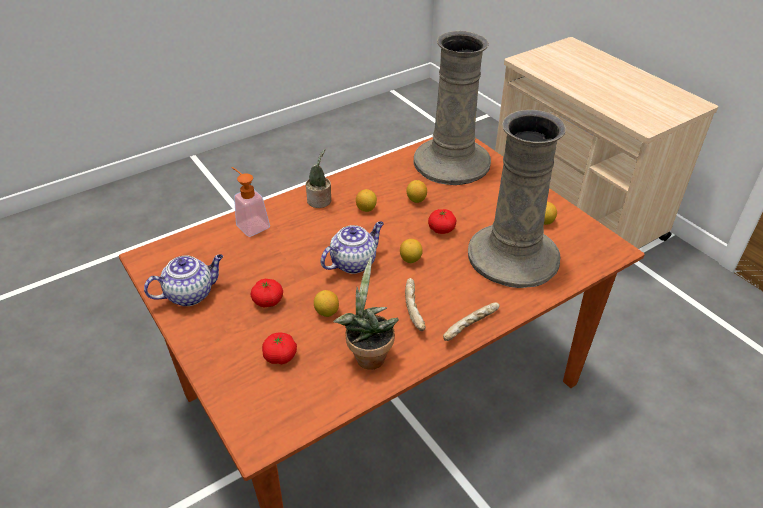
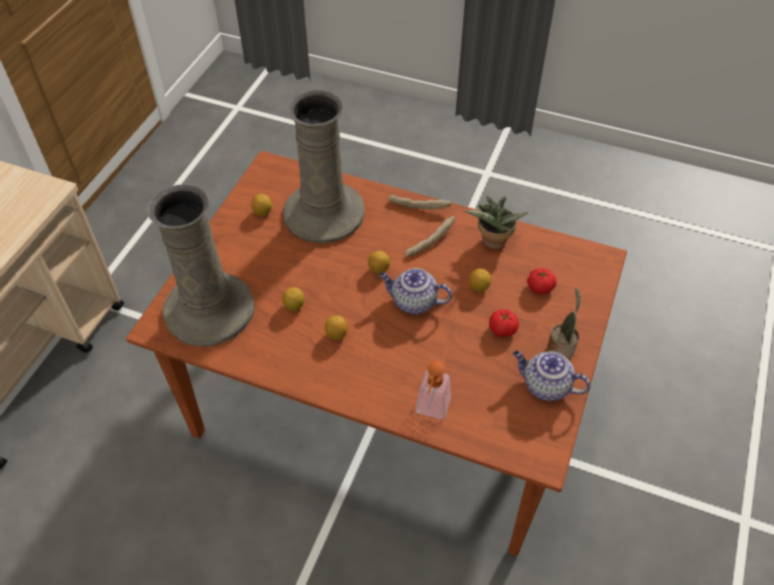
camera: 125 degrees left, 10 degrees up
(320, 201) = (353, 377): potted plant -> potted plant (561, 347)
(441, 229) = (324, 269): tomato -> none

